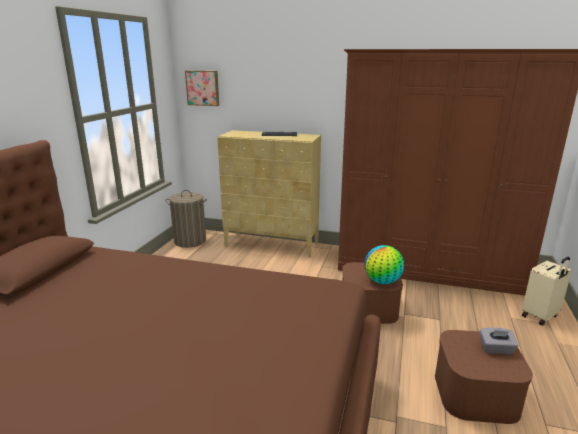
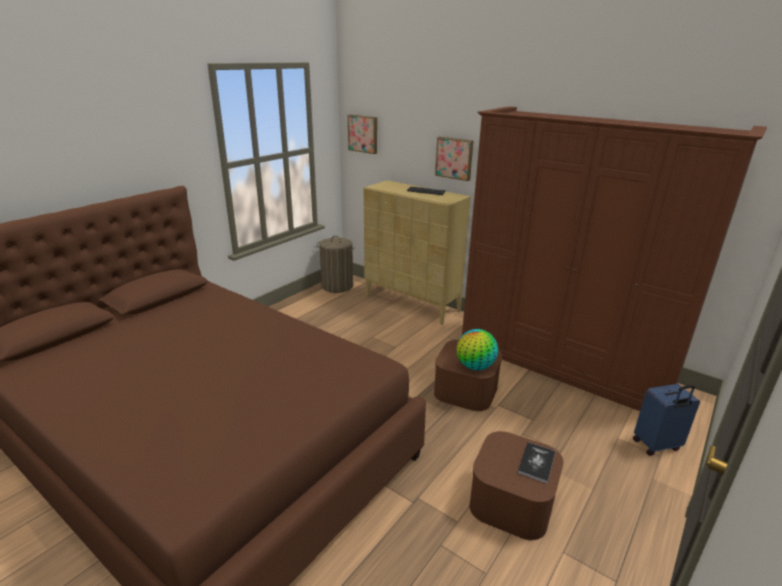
camera: 20 degrees right, 5 degrees up
(302, 101) = (454, 158): none -> picture
(496, 349) = (536, 463): grey tissue box -> book
(540, 316) = (657, 445): beige suitcase -> blue suitcase

